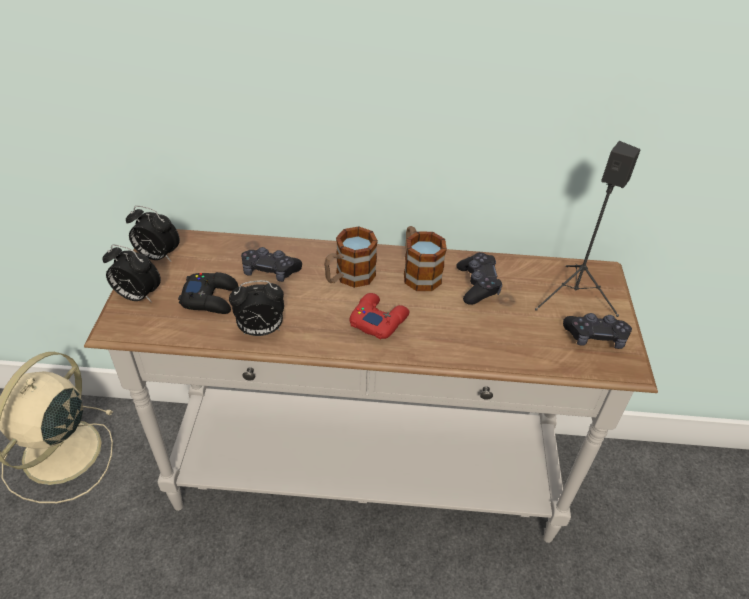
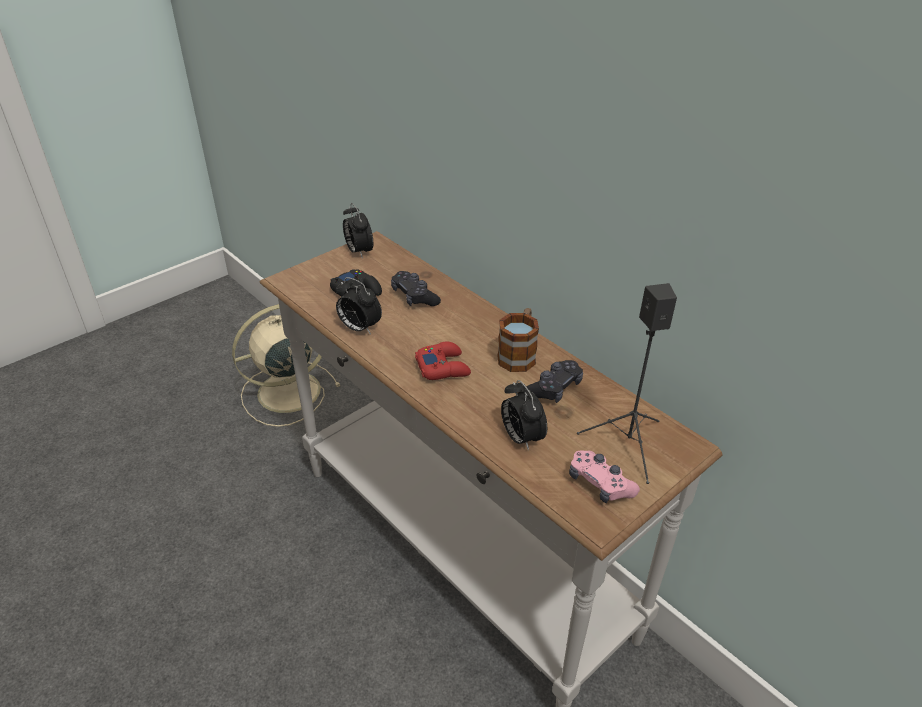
camera: 45 degrees right, 5 degrees down
(137, 296) = (317, 268): alarm clock -> alarm clock (521, 437)
(349, 277) = (462, 329): mug -> none
(595, 337) = (600, 484): black game controller -> pink game controller

